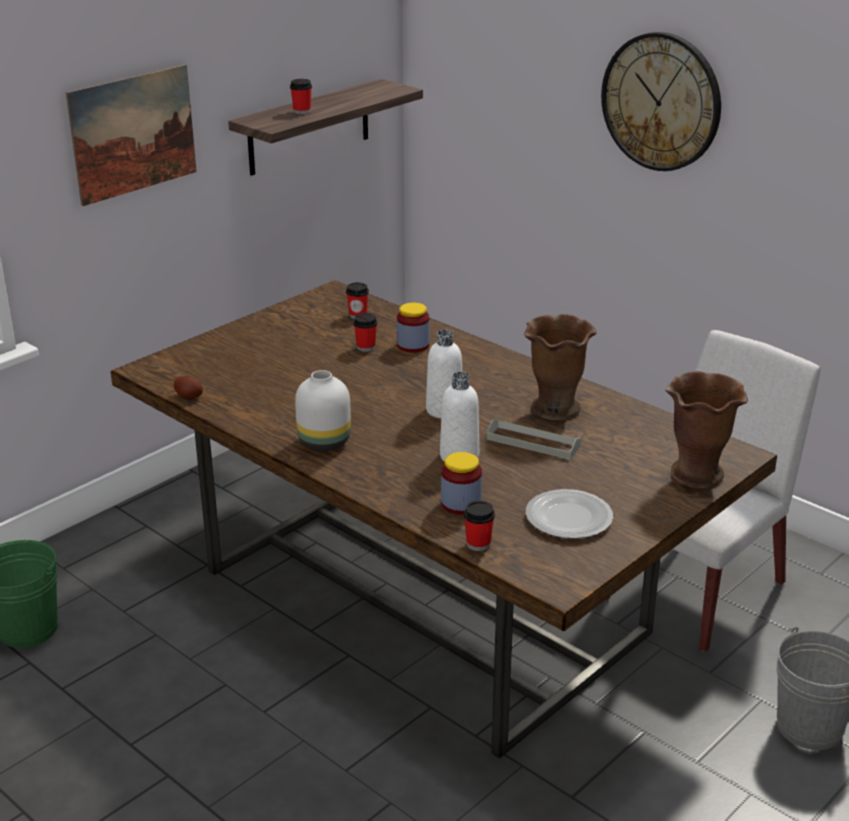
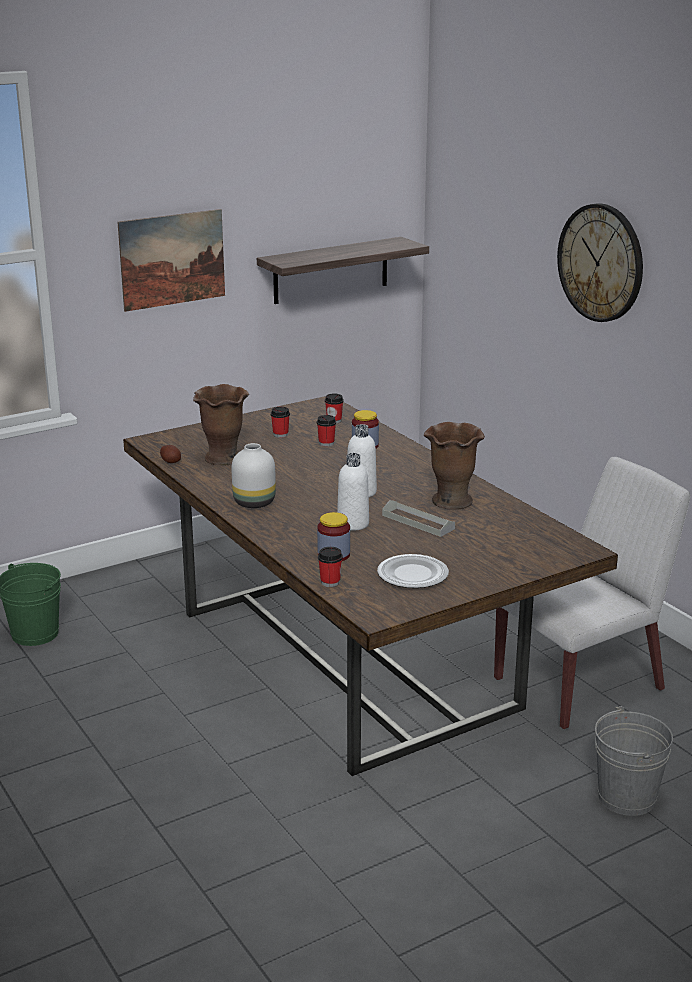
camera: 15 degrees right, 5 degrees down
(302, 111) = (318, 255): cup -> cup (280, 434)
(696, 474) = (538, 559): brown vase -> brown vase (223, 458)

